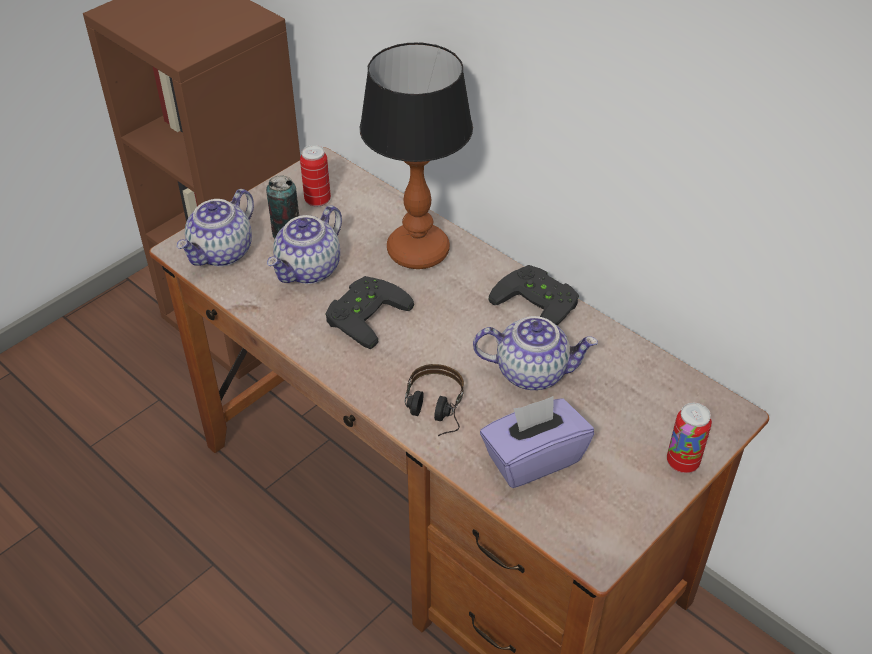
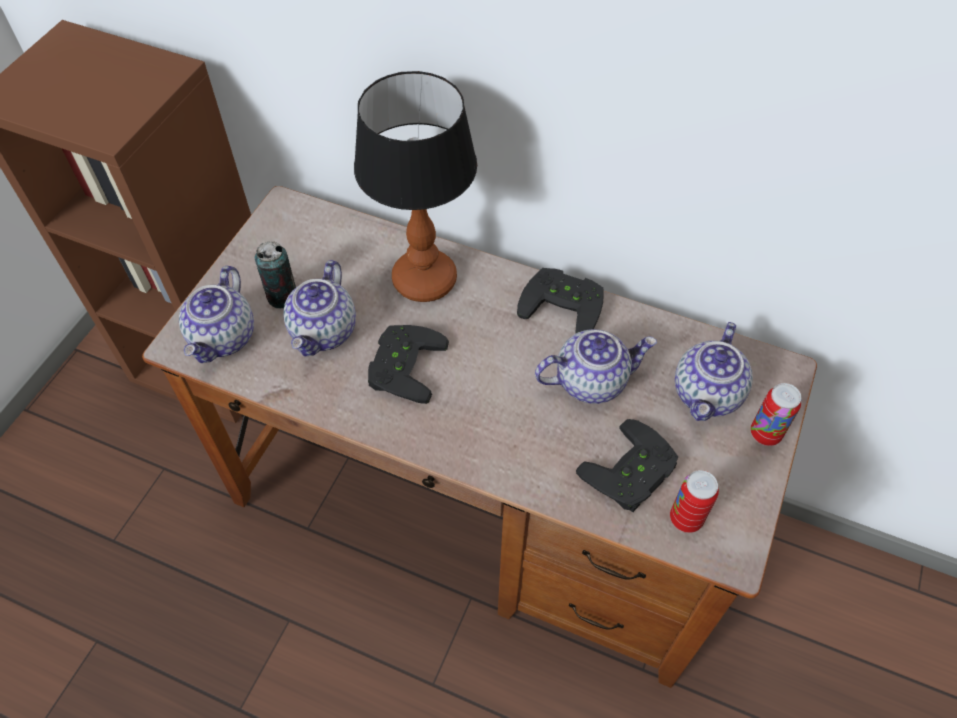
camera: 20 degrees left, 10 degrees up
(317, 200) = (297, 249): can -> can (686, 518)
(433, 413) = (519, 455): headphones -> none
(533, 458) = (632, 474): purple tissue box -> black game controller
(641, 414) = (708, 394): none -> teapot

